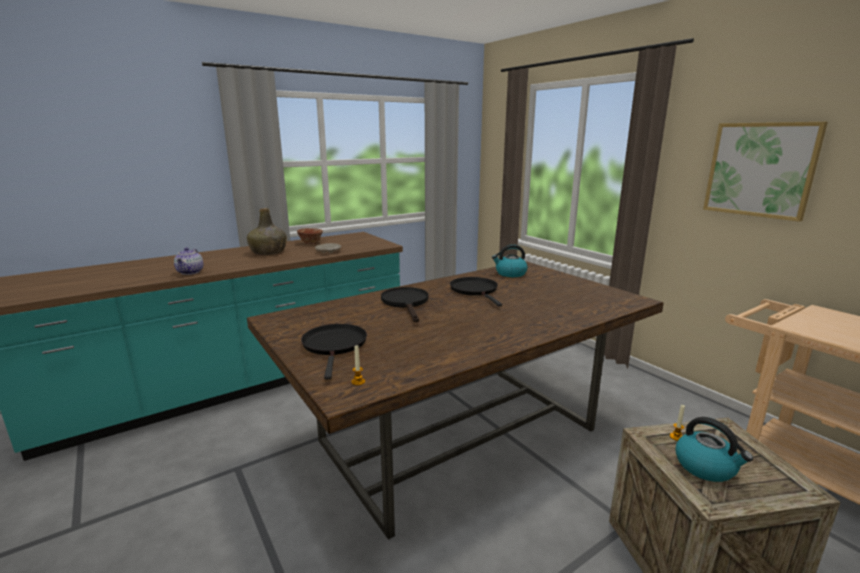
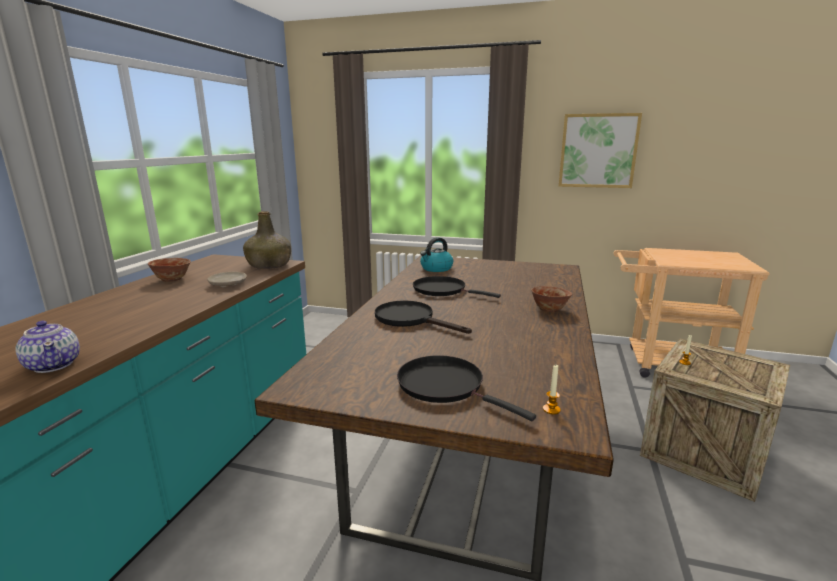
camera: 40 degrees left, 0 degrees up
(268, 252) = (133, 304): green bottle -> green bottle (270, 265)
(524, 327) = (549, 309): none -> bowl
(706, 467) = (726, 374): kettle -> none

